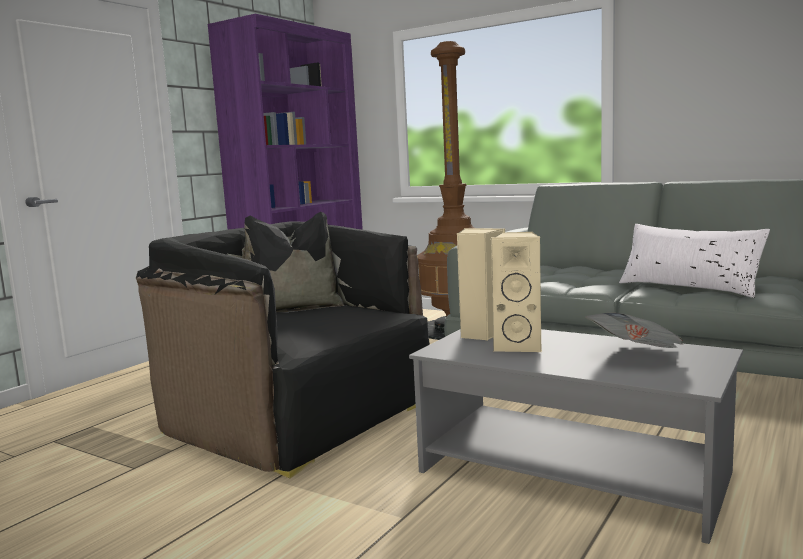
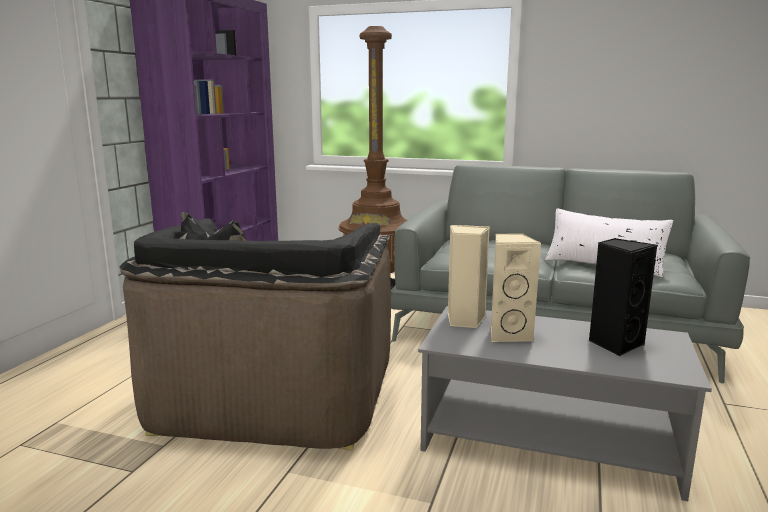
camera: 15 degrees left, 5 degrees up
(298, 416) = (274, 395): black armchair -> black armchair turned 105 degrees counterclockwise
(637, 356) = (615, 344): newspaper -> black speaker

